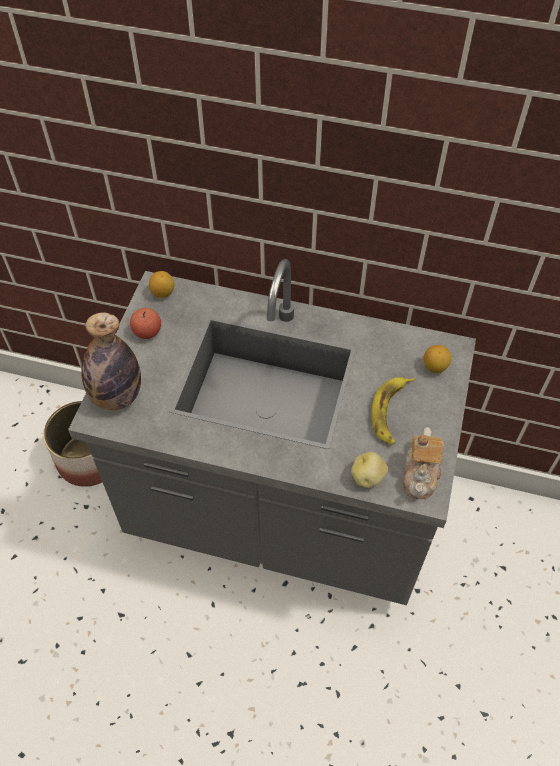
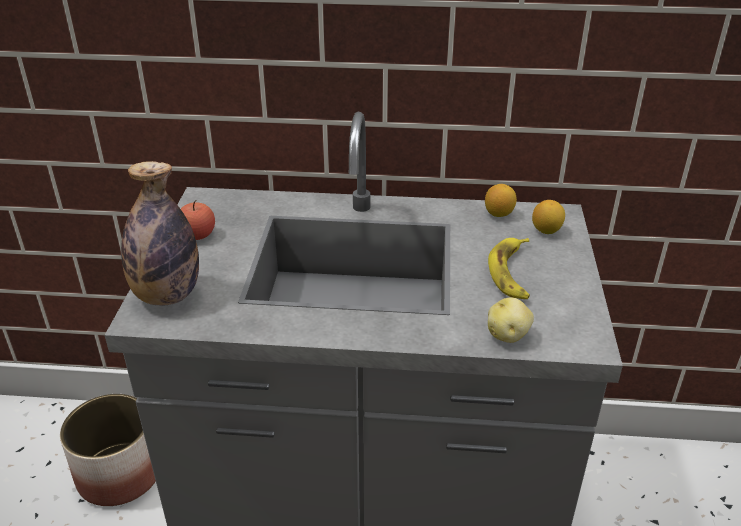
camera: 10 degrees left, 20 degrees down
(163, 293) = (211, 202): lemon -> lemon (499, 214)
(421, 474) = (571, 325): teapot -> none

